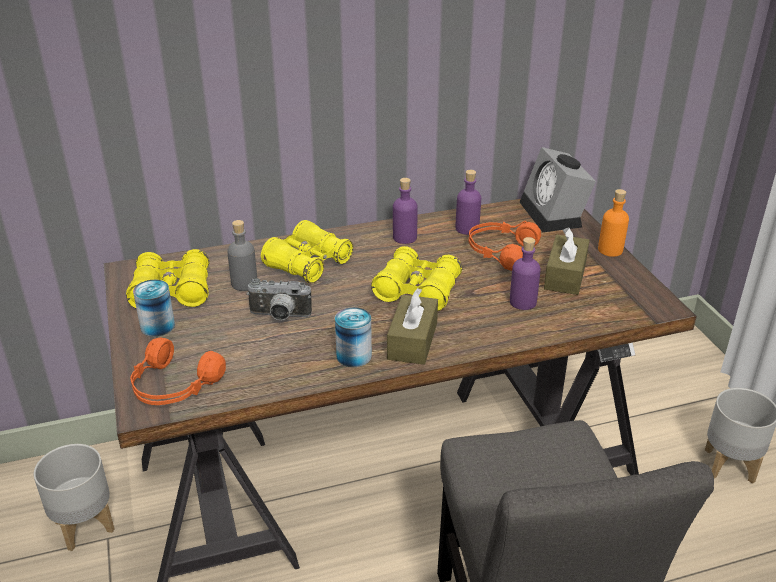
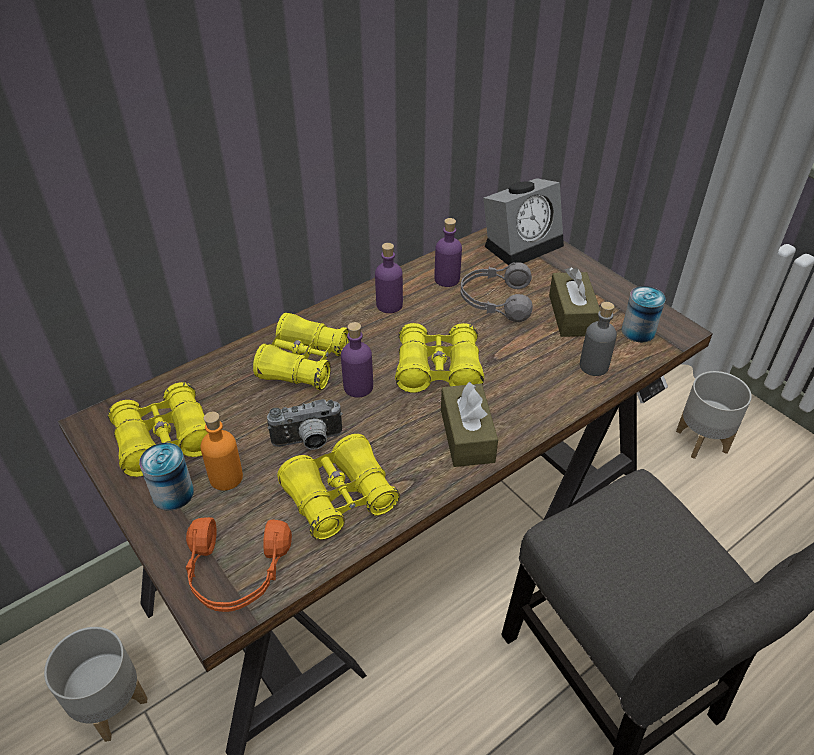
camera: 20 degrees left, 10 degrees up
(244, 283) = (245, 408): grey bottle -> grey bottle (593, 366)
(281, 358) = (340, 497): none -> yellow binoculars
(354, 356) = (416, 472): can -> can (638, 331)
(500, 252) = (495, 301): orange headphones -> grey headphones
(522, 302) = (549, 358): purple bottle -> purple bottle (358, 387)
(554, 215) = (523, 243): alarm clock -> alarm clock turned 90 degrees counterclockwise
(610, 250) = (597, 274): orange bottle -> orange bottle (226, 477)

